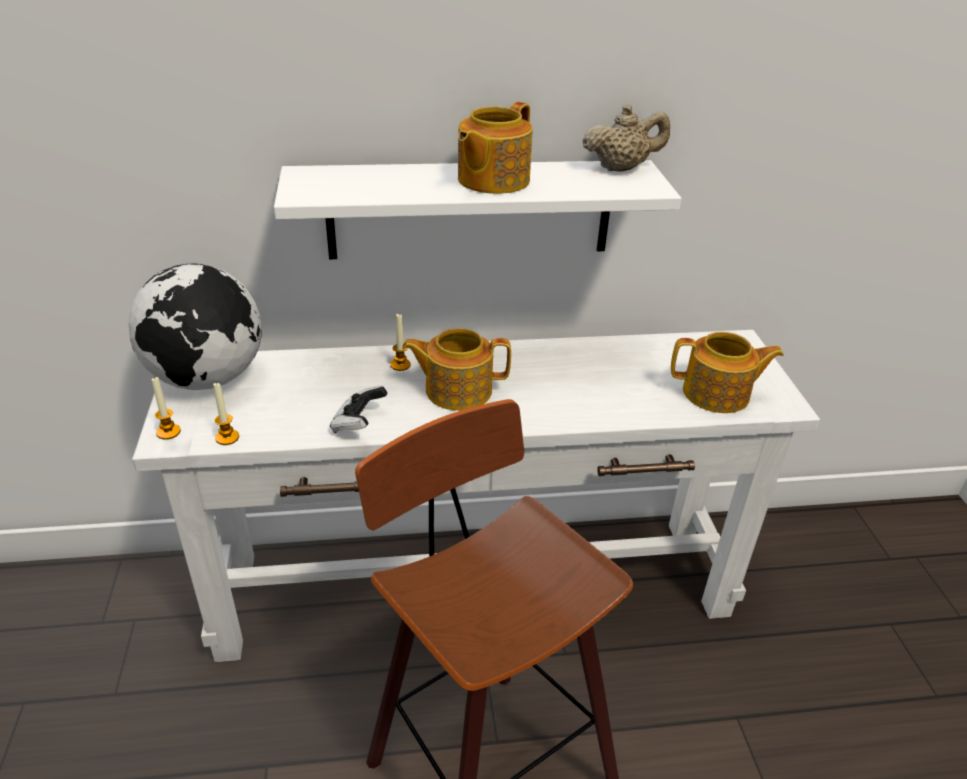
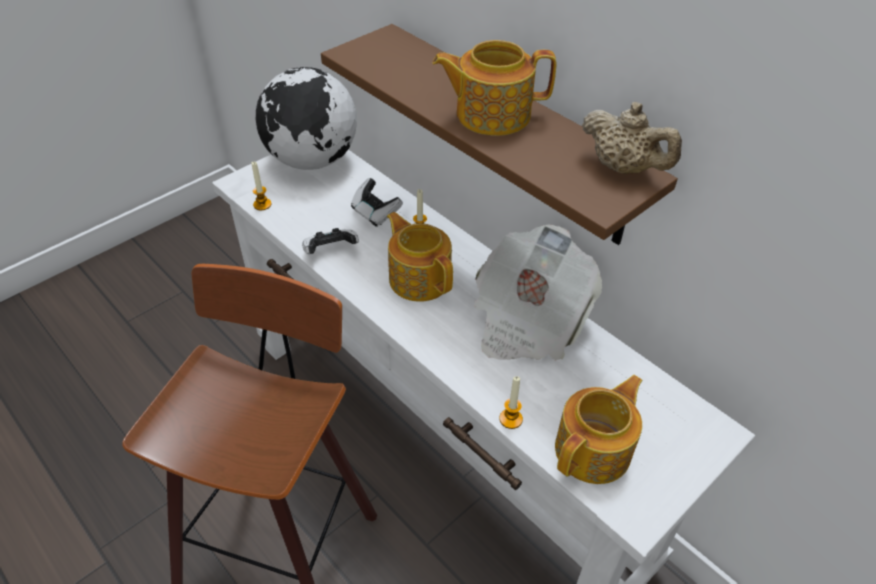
camera: 55 degrees right, 10 degrees up
(168, 432) = (246, 179): candle -> candle (511, 419)
(341, 376) = (375, 213): none -> game controller
(470, 209) = (512, 134): white shelf -> brown shelf
(564, 361) = (528, 319): none -> newspaper
(717, 394) = (594, 450): teapot -> teapot turned 105 degrees counterclockwise

